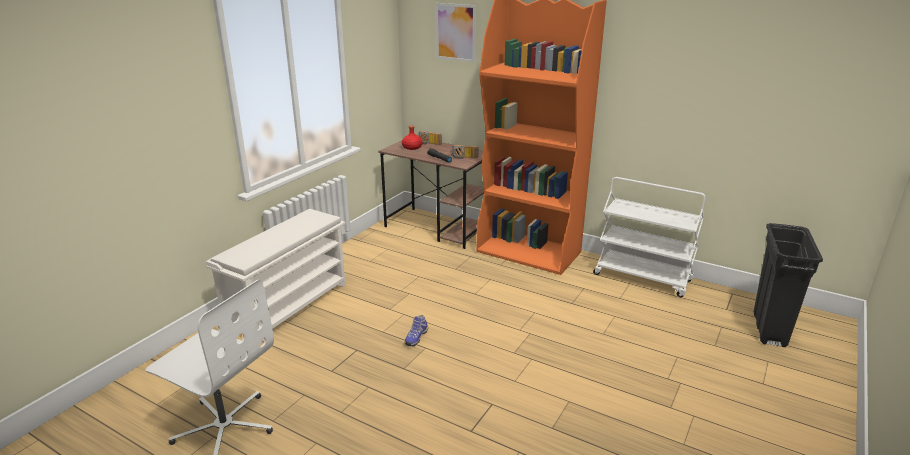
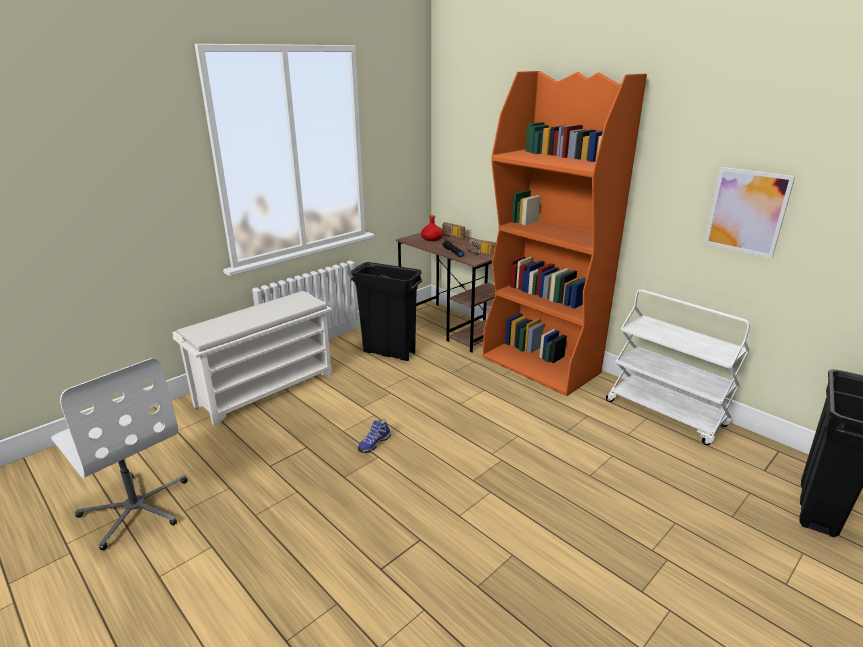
camera: 15 degrees right, 0 degrees up
(390, 258) = (389, 352): none -> black trash can
(455, 32) = (484, 115): picture -> picture (746, 212)

